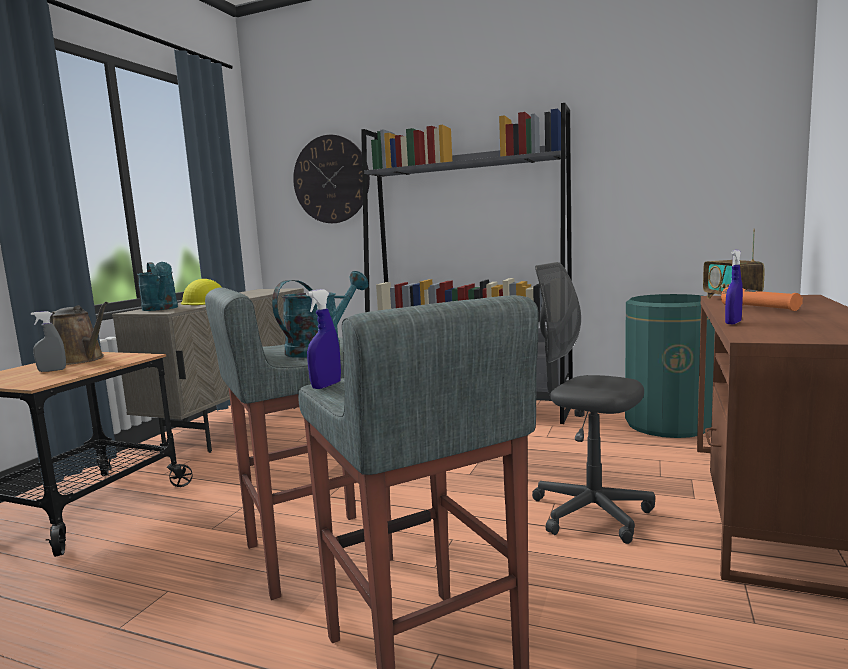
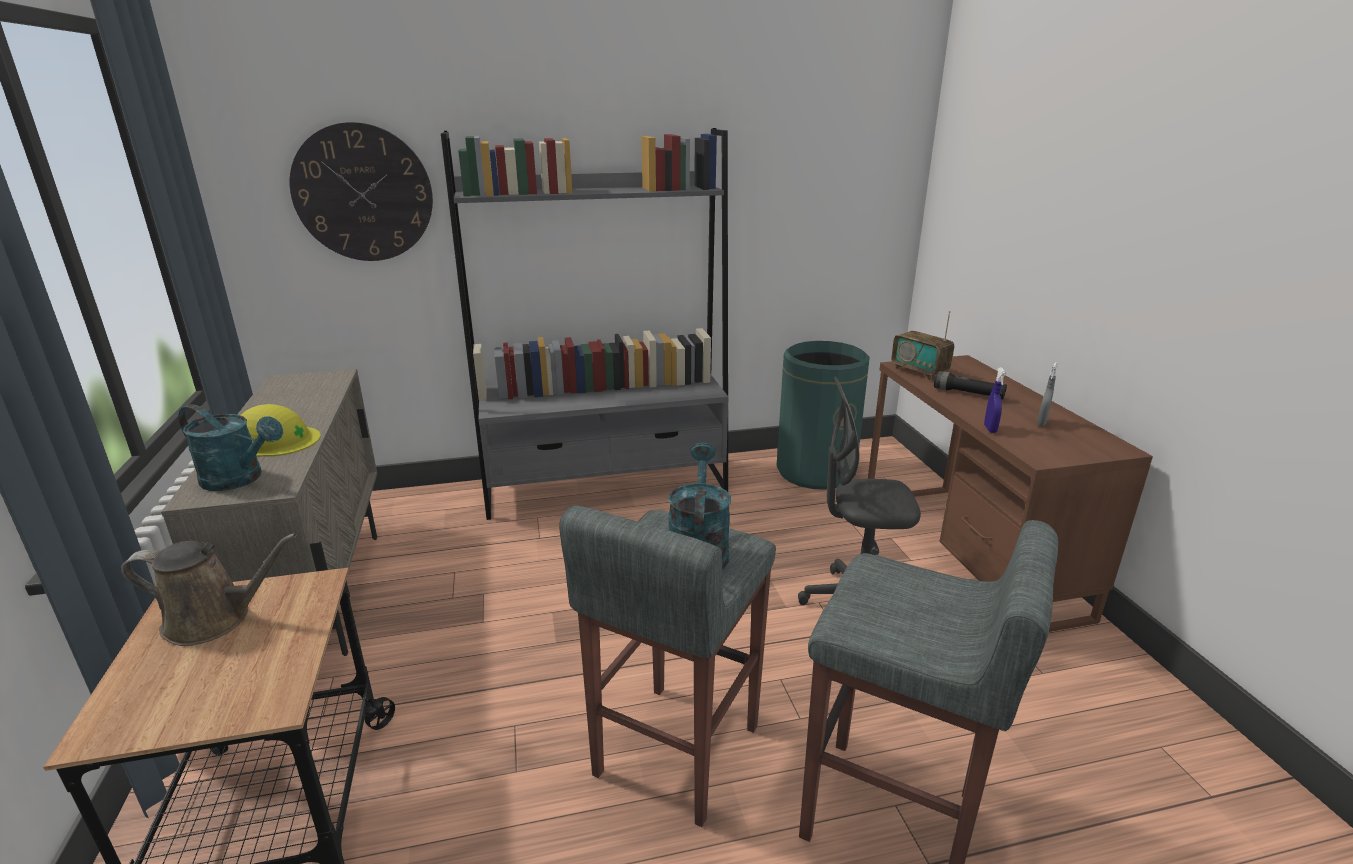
camera: 35 degrees left, 15 degrees up
(52, 370) = (221, 663): grey spray bottle -> grey spray bottle (1041, 423)
(326, 385) = (850, 630): blue spray bottle -> none
(759, 309) = (968, 394): orange flashlight -> black flashlight

